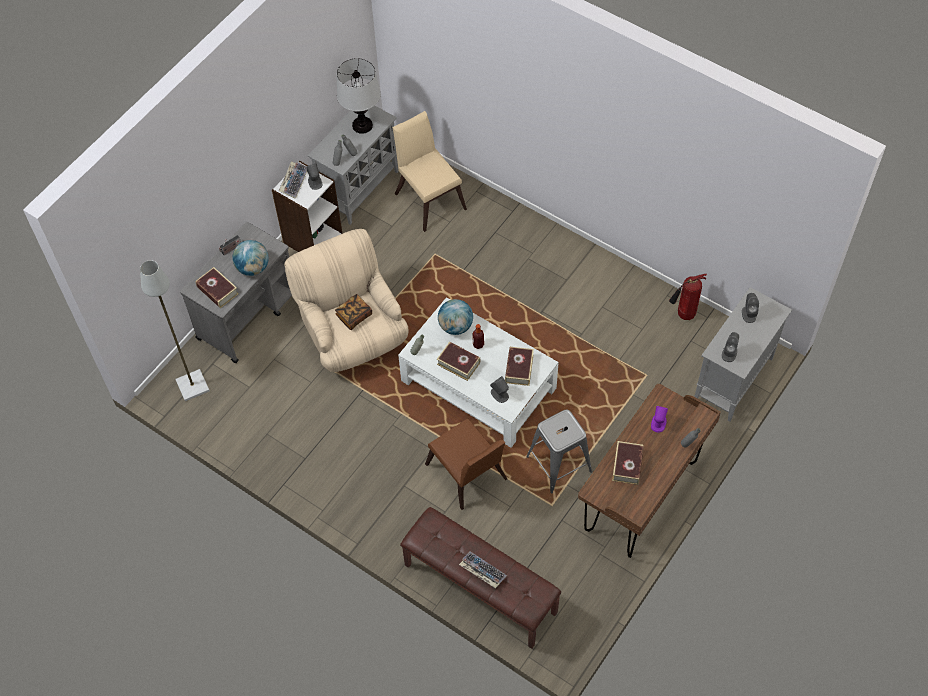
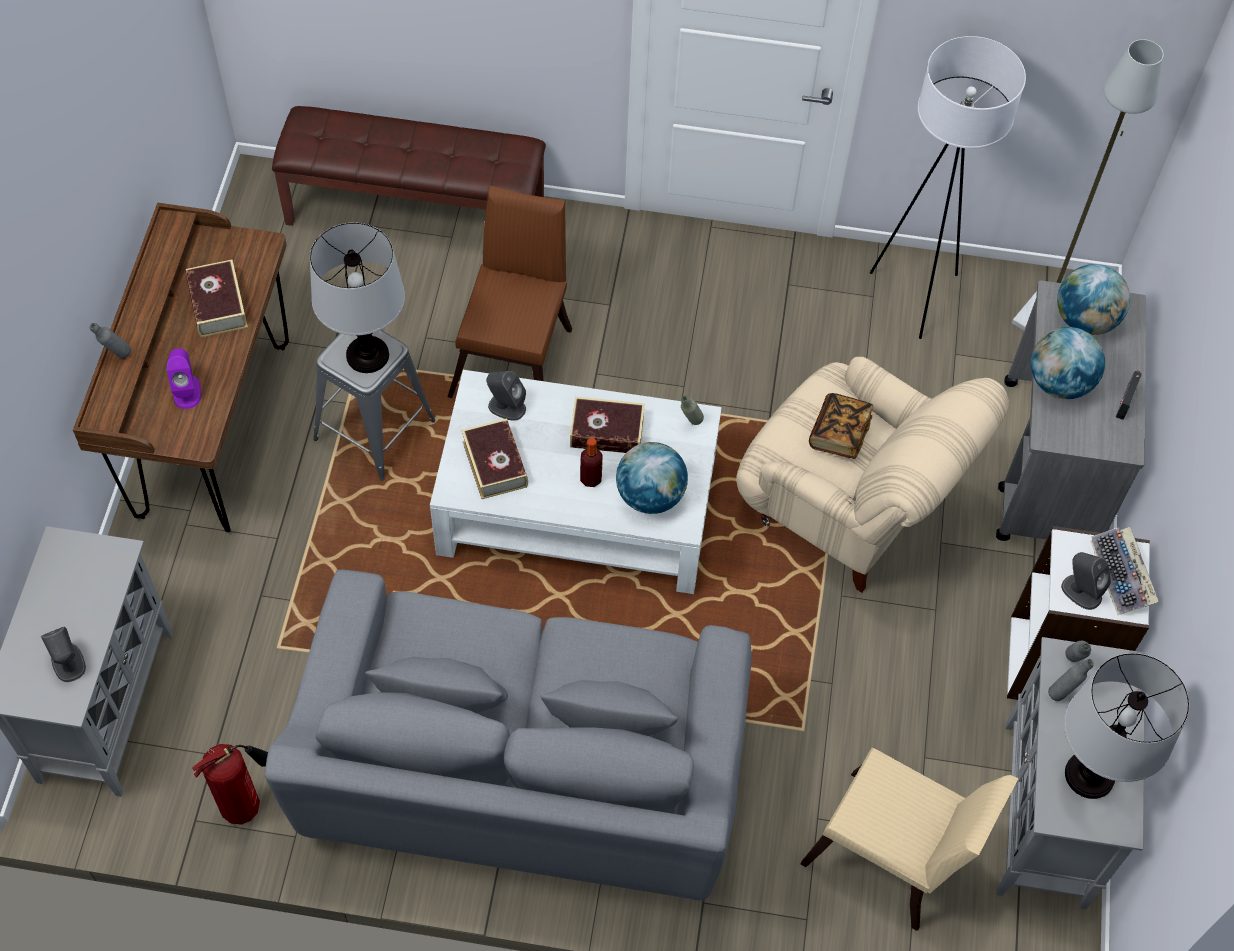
camera: 150 degrees right, 0 degrees up
(217, 290) = (1084, 320): book -> globe
(245, 425) = (915, 296): none -> white floor lamp
(468, 476) = (515, 355): brown chair -> brown chair turned 75 degrees clockwise
(482, 571) = (400, 139): keyboard -> none
(559, 428) = (367, 355): none -> table lamp
(560, 282) = (523, 773): none -> grey sofa
(729, 353) = (88, 565): grey speaker -> none

